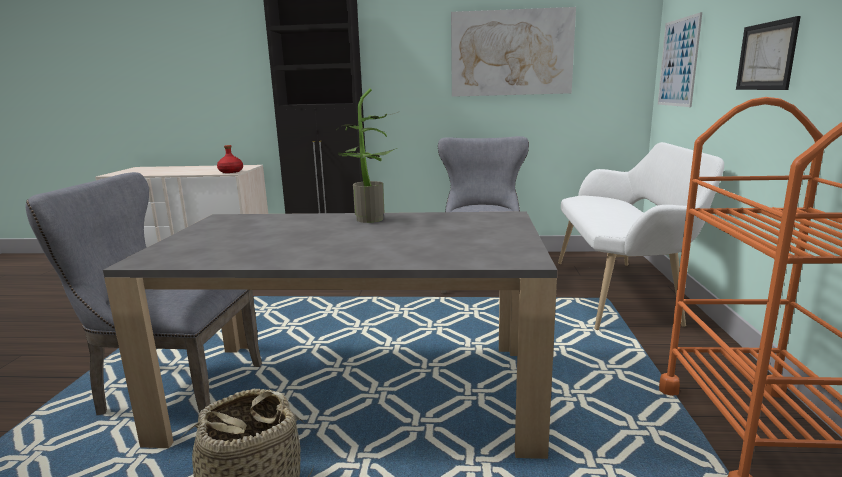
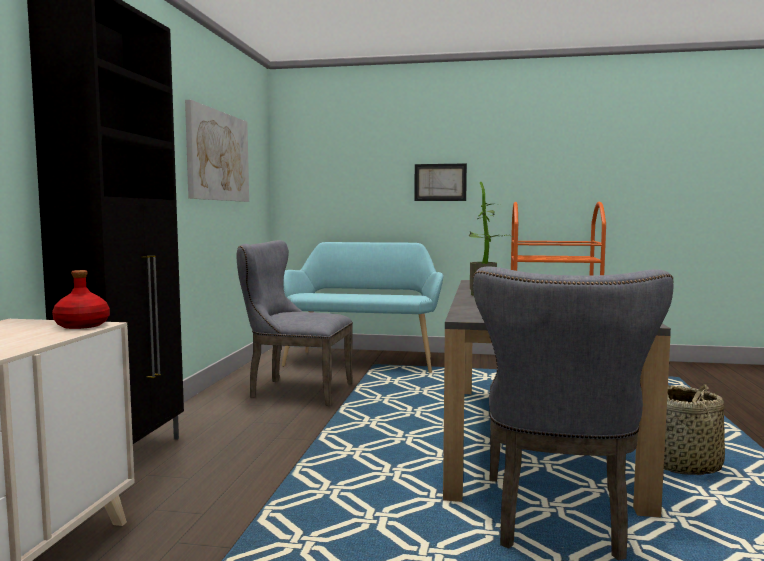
camera: 85 degrees left, 10 degrees down
(621, 292) = (363, 360): white bench -> turquoise bench
(678, 62) = (319, 181): picture -> none

